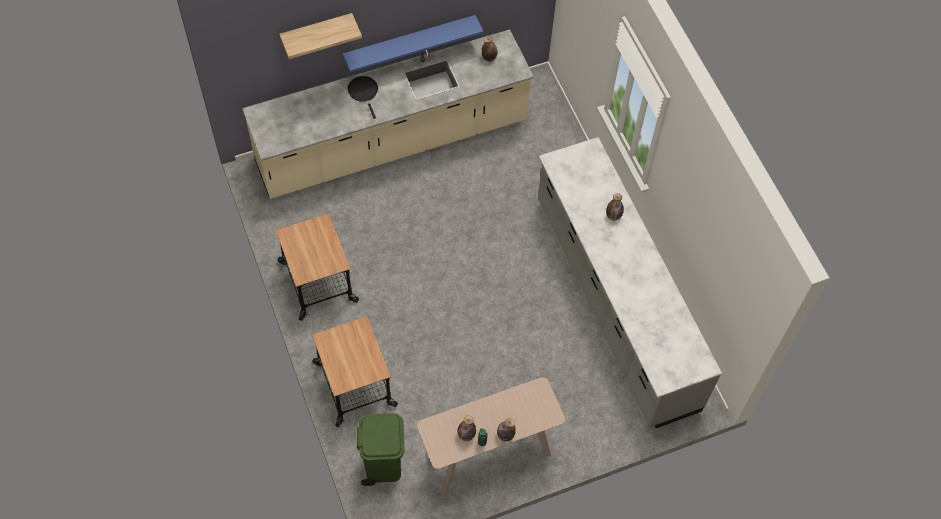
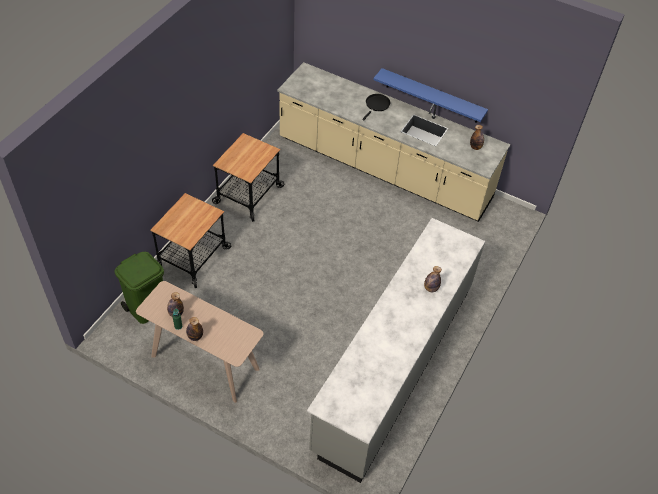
camera: 50 degrees right, 10 degrees down
(316, 31) = (368, 32): shelf -> none

